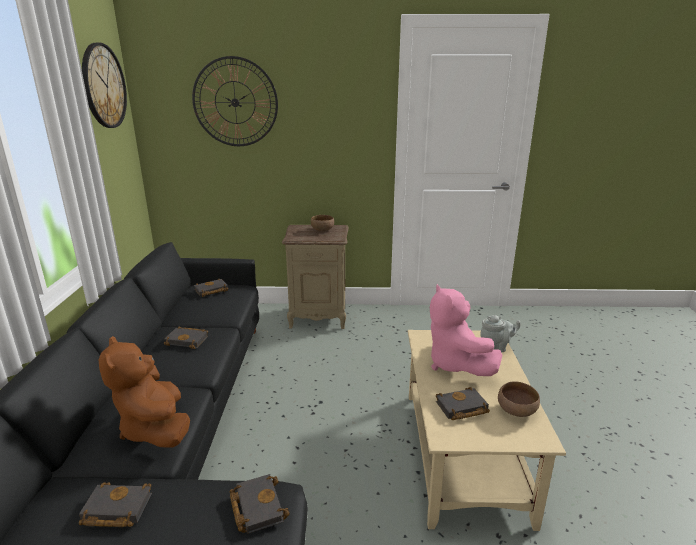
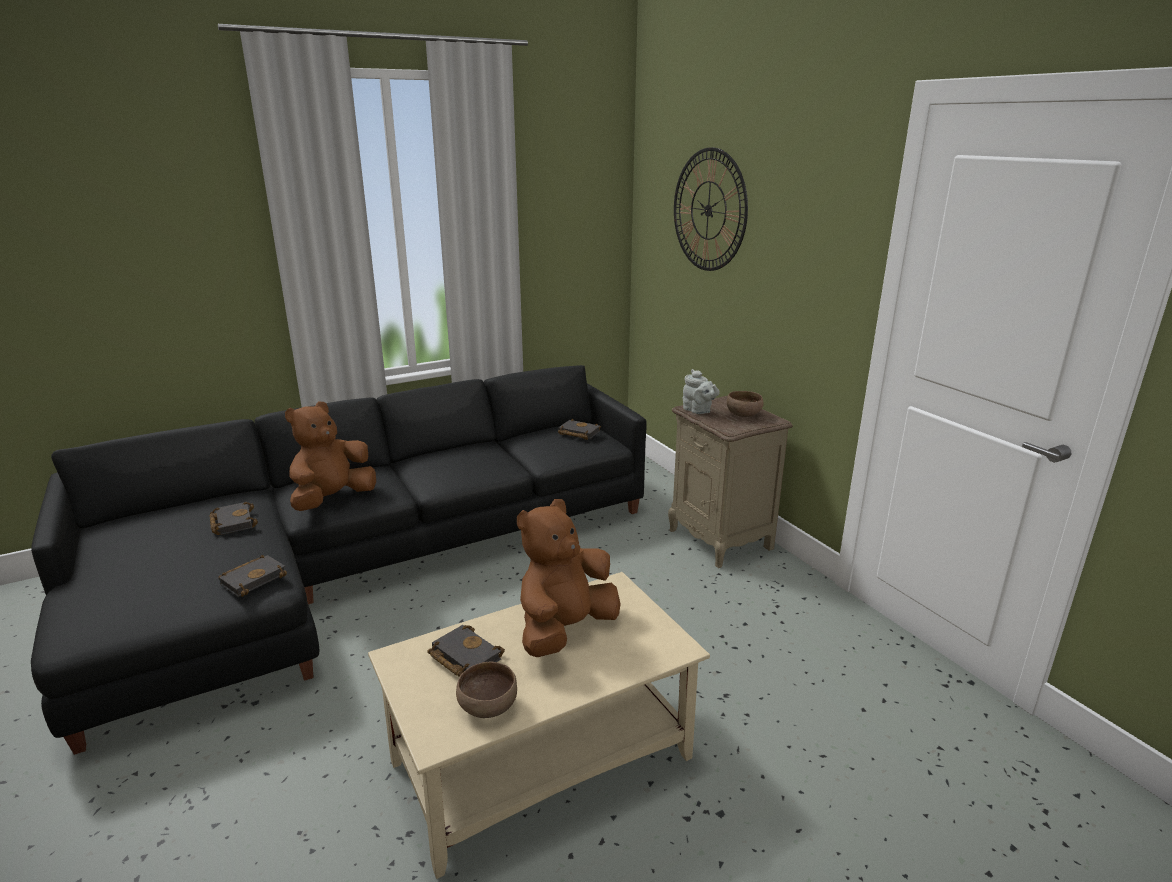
camera: 60 degrees right, 0 degrees up
(103, 86) = (578, 178): wall clock -> none
(188, 340) = (472, 460): black book -> none
(455, 364) = (565, 630): pink plush toy -> brown plush toy
(495, 348) = (643, 657): grey teapot -> grey teapot (698, 411)

